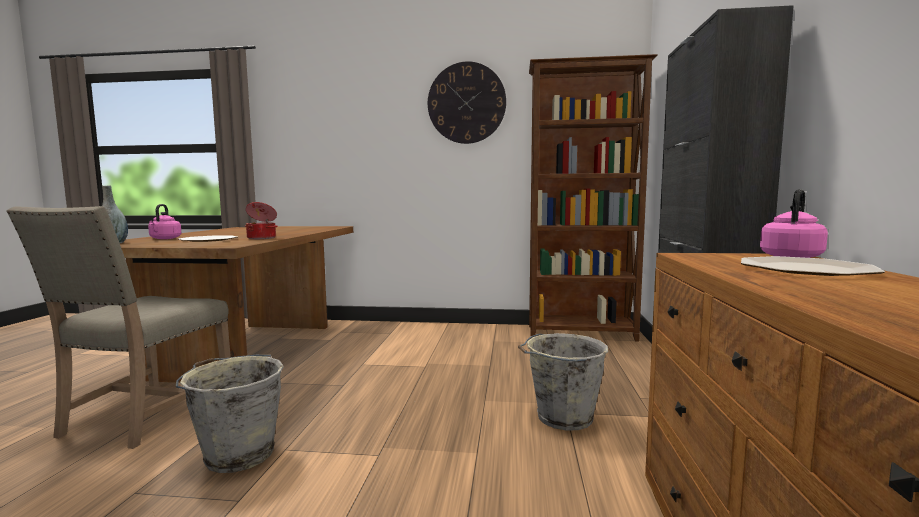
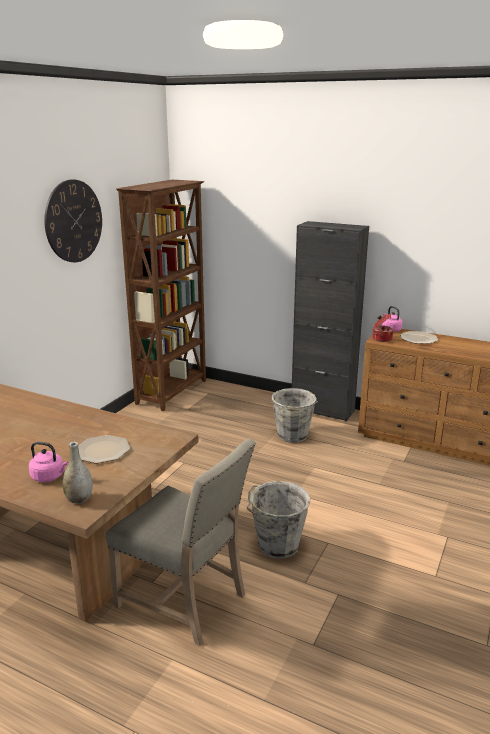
camera: 70 degrees left, 15 degrees up
(262, 238) = (112, 426): cooking pot -> cooking pot (381, 339)

